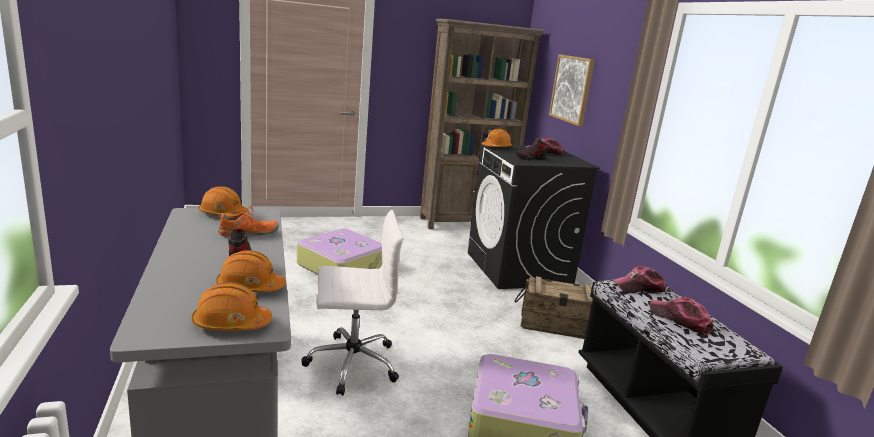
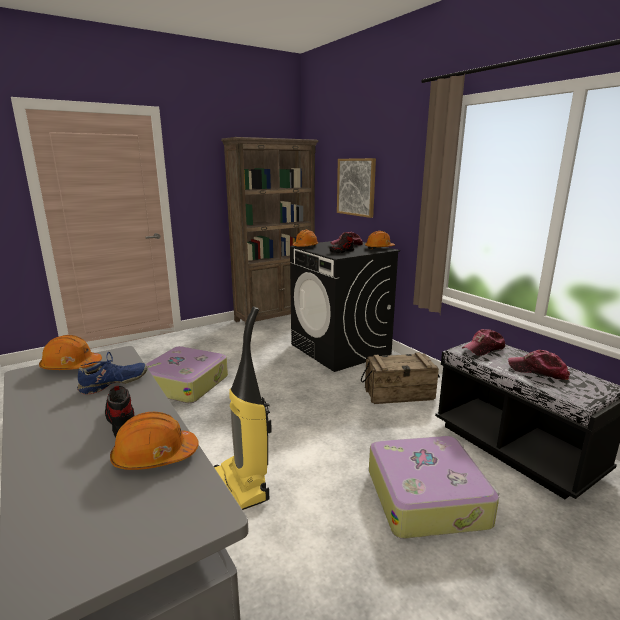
camera: 15 degrees left, 0 degrees up
(231, 323) = (161, 522): orange hard hat -> orange hard hat (379, 248)
(248, 234) = (113, 384): orange shoe -> blue shoe
(351, 363) = (241, 486): white office chair -> vacuum cleaner

